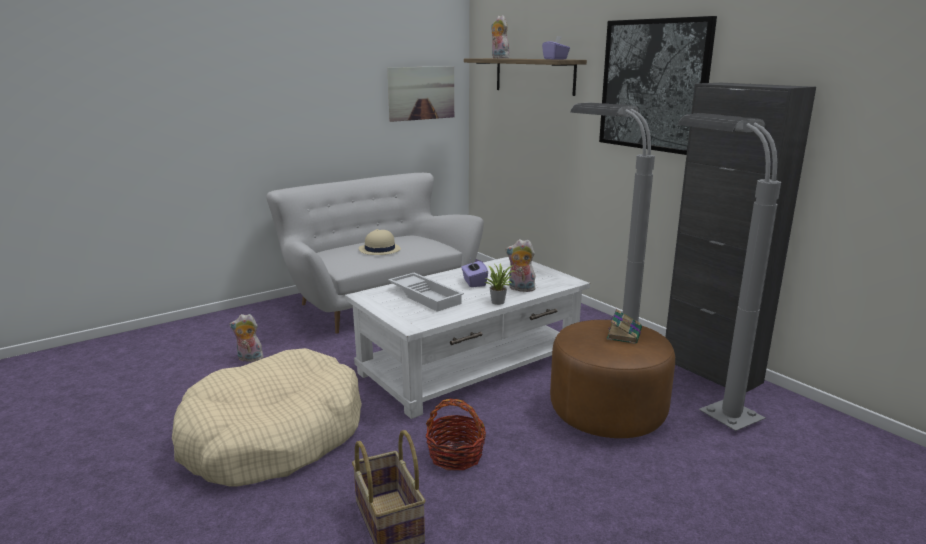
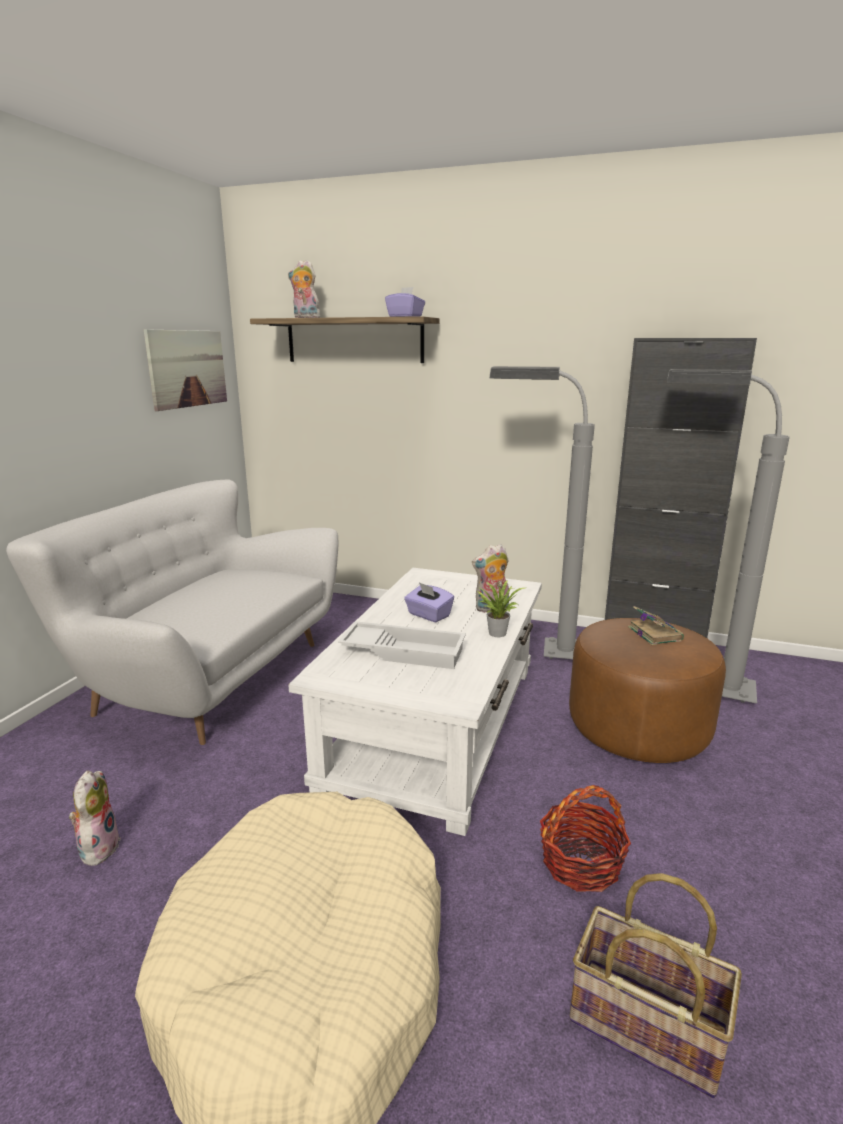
camera: 35 degrees left, 0 degrees up
(249, 359) = (98, 847): plush toy -> plush toy turned 120 degrees clockwise
(379, 250) = (216, 600): beige hat -> none
(653, 85) = (541, 345): picture -> none

